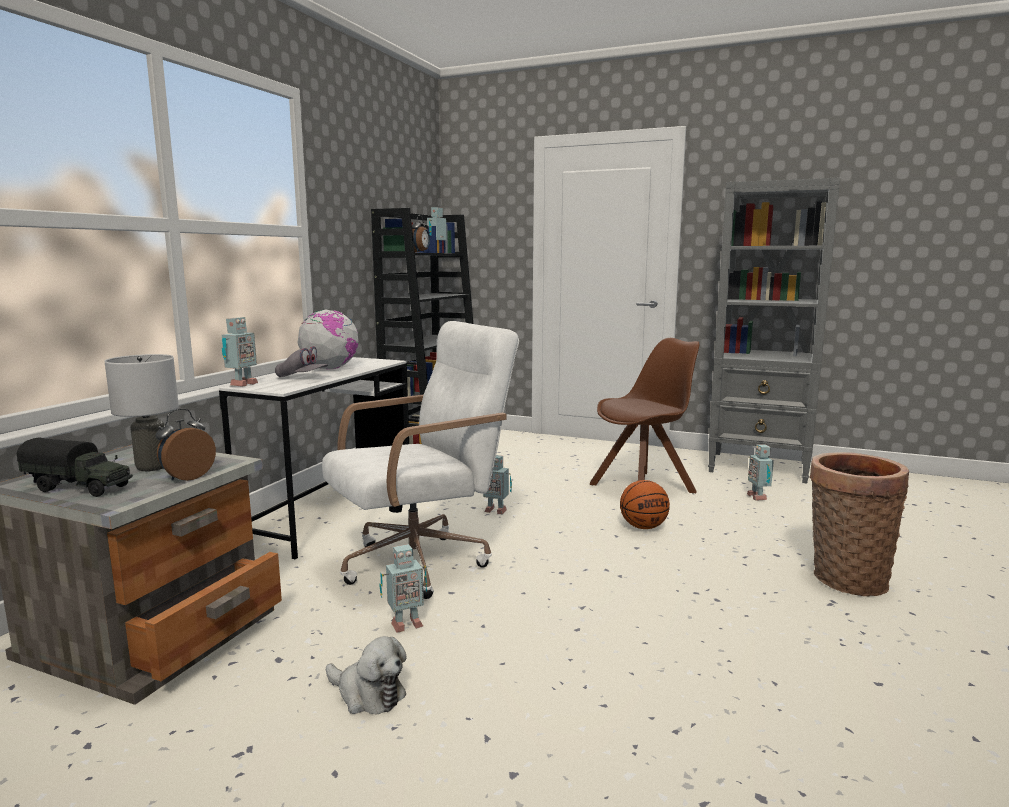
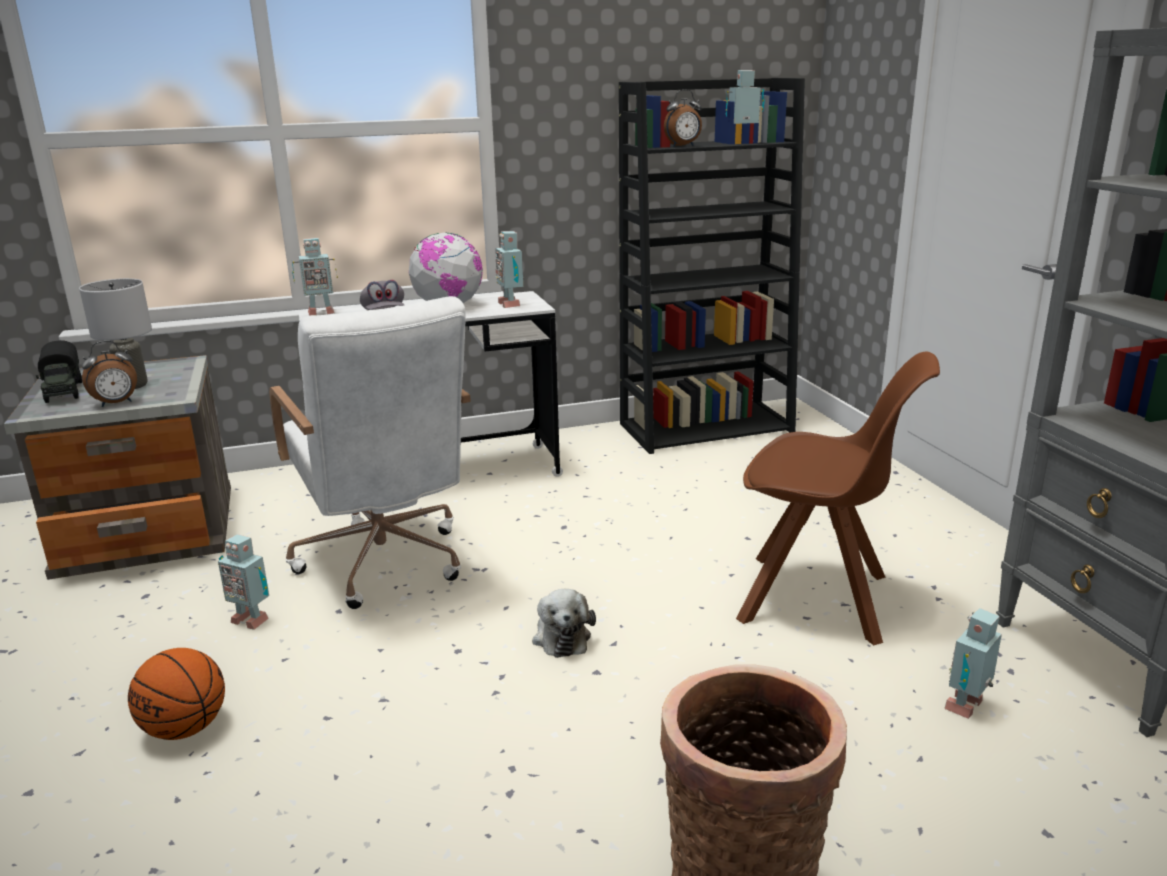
camera: 50 degrees right, 10 degrees up
(186, 477) = (116, 404): alarm clock -> alarm clock turned 150 degrees clockwise
(368, 694) = (116, 661): plush toy -> plush toy (561, 636)
(422, 563) = (386, 568): white office chair -> white office chair turned 45 degrees clockwise
(495, 510) = (574, 541): toy robot -> toy robot (511, 304)
(643, 527) = (672, 652): basketball -> basketball (185, 729)

